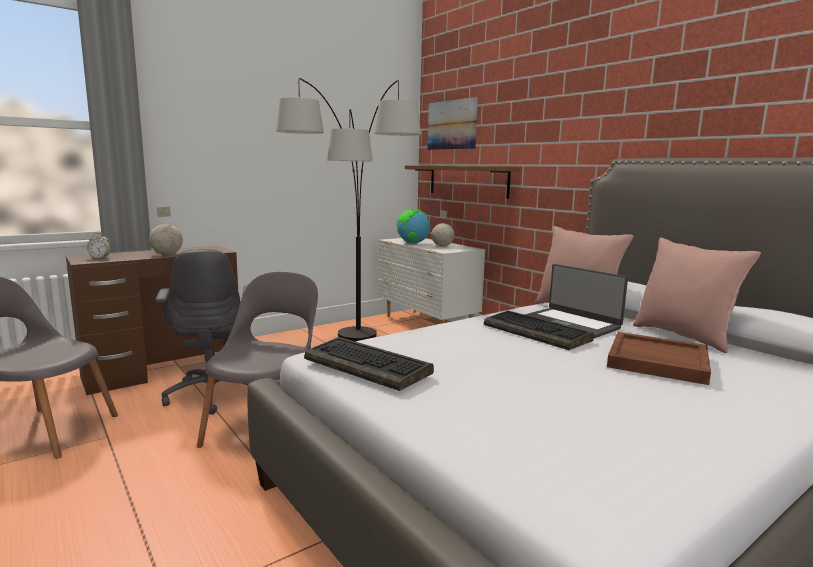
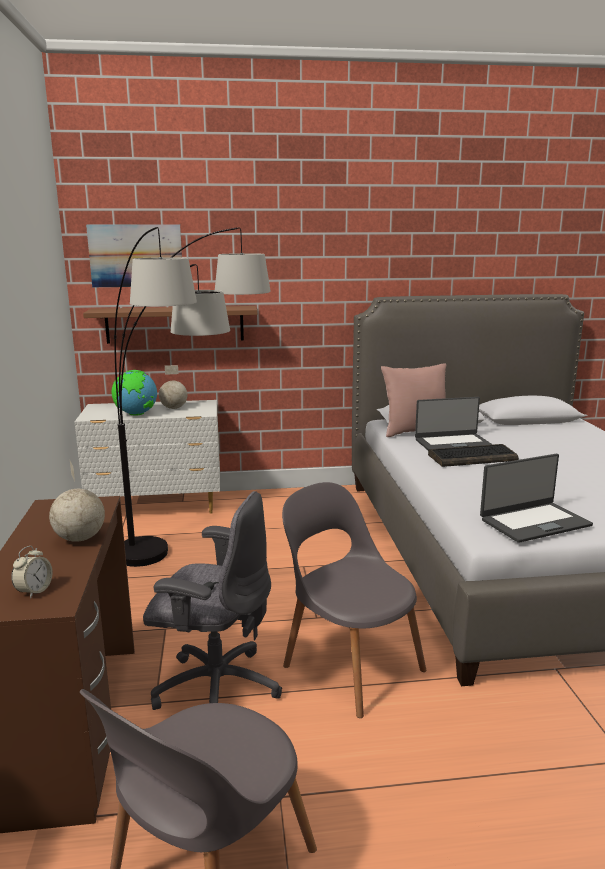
camera: 60 degrees left, 5 degrees up
(369, 366) = (534, 522): keyboard -> laptop
(656, 361) = (547, 448): brown tray -> none
(684, 336) = (500, 428): pink pillow -> none

